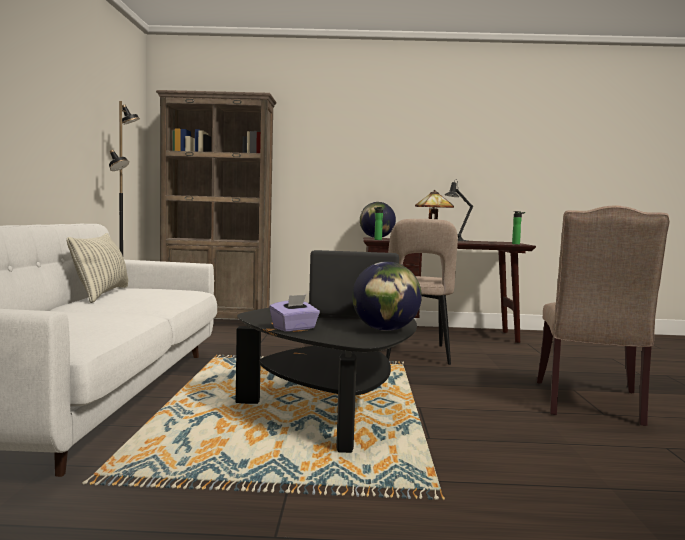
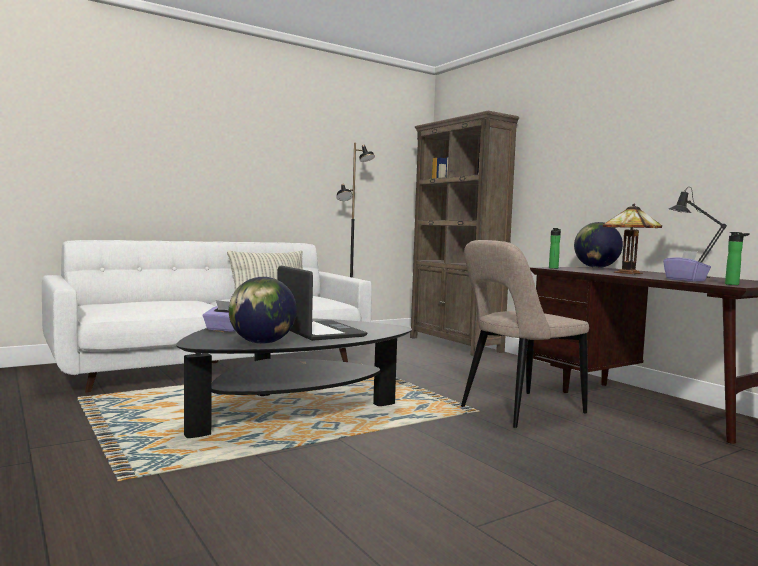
camera: 55 degrees right, 0 degrees up
(486, 243) = (685, 280): none -> purple tissue box
(591, 404) = (507, 515): beige chair -> none

